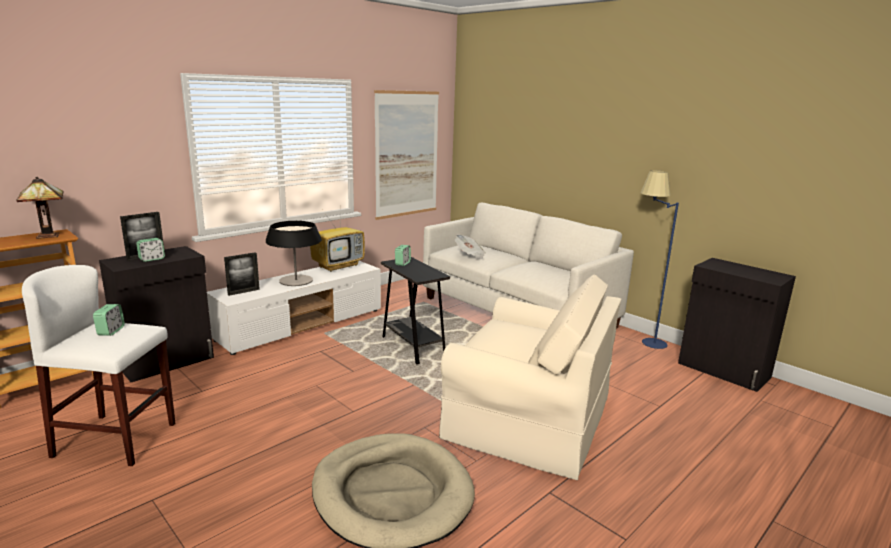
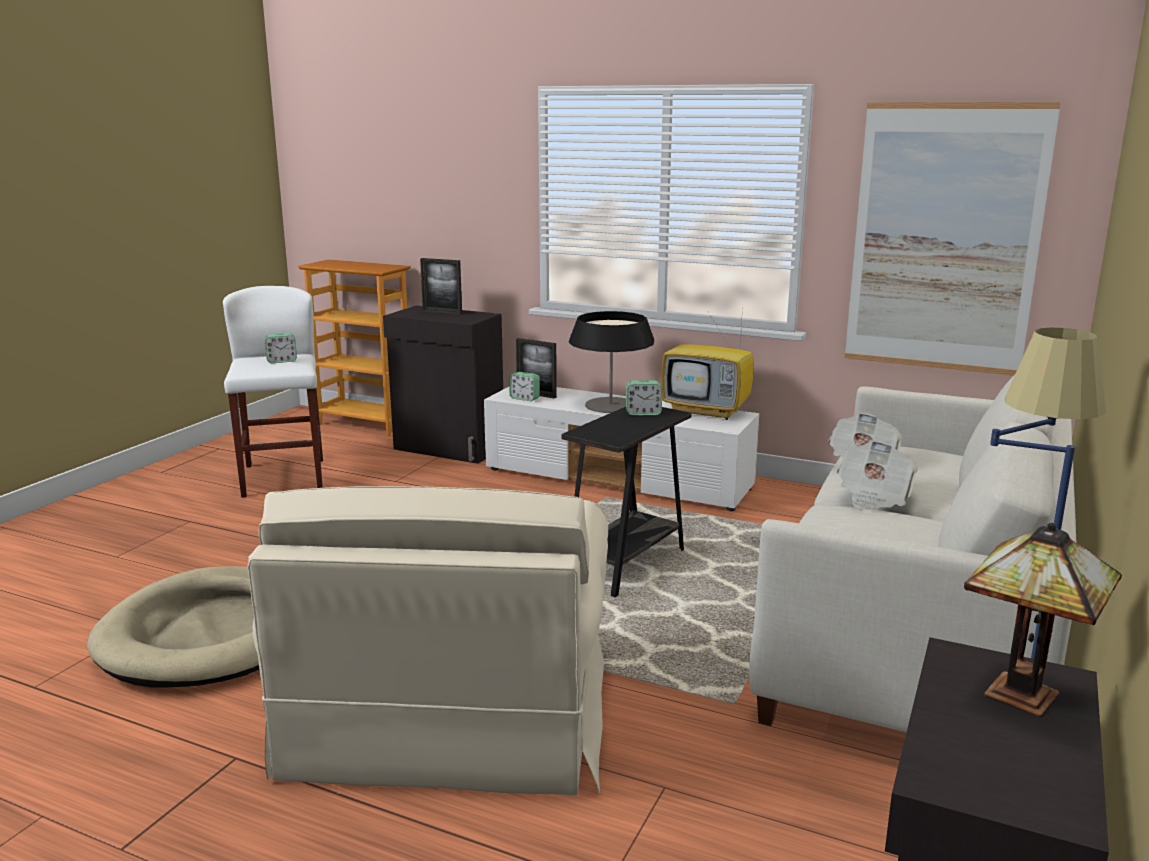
camera: 70 degrees right, 0 degrees up
(50, 235) = (381, 267): table lamp -> table lamp (1028, 695)
(152, 259) = (436, 315): alarm clock -> alarm clock (524, 398)
(504, 262) = (873, 496): none -> newspaper

